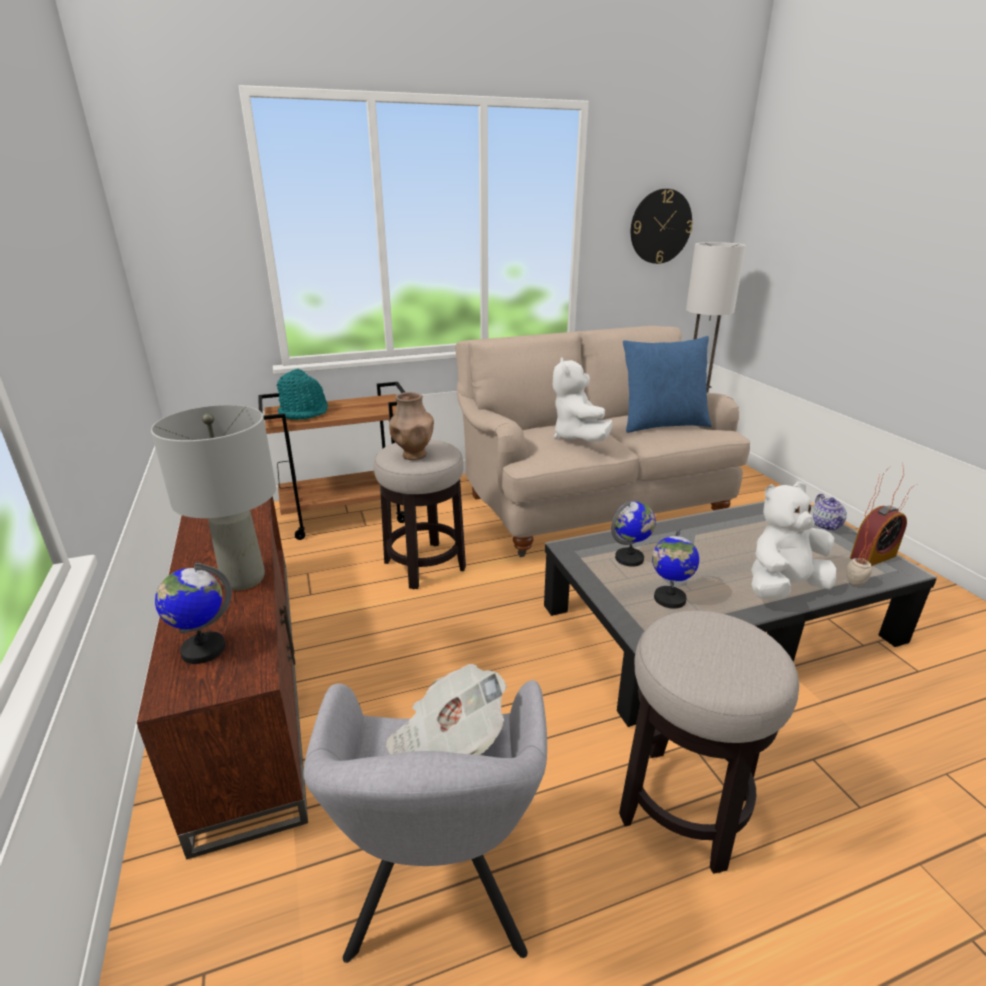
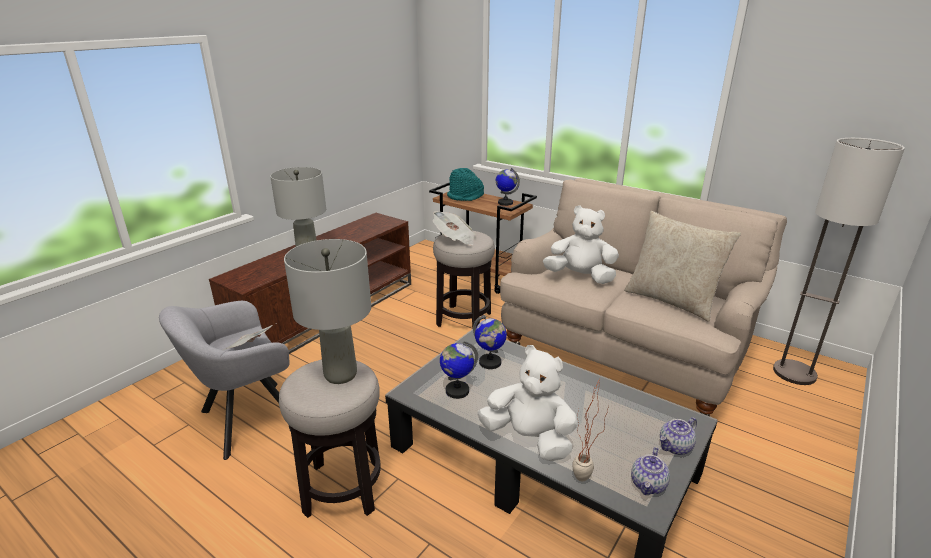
camera: 55 degrees right, 0 degrees up
(203, 649) = (255, 271): globe -> globe (505, 203)
(413, 455) = (455, 239): brown vase -> newspaper
(578, 437) = (580, 277): white plush toy -> white plush toy turned 60 degrees clockwise
(660, 226) = (832, 113): wall clock -> none
(662, 424) = (671, 300): blue pillow -> beige pillow
(712, 635) = (340, 375): none -> grey table lamp
(873, 557) = (648, 485): alarm clock -> teapot

